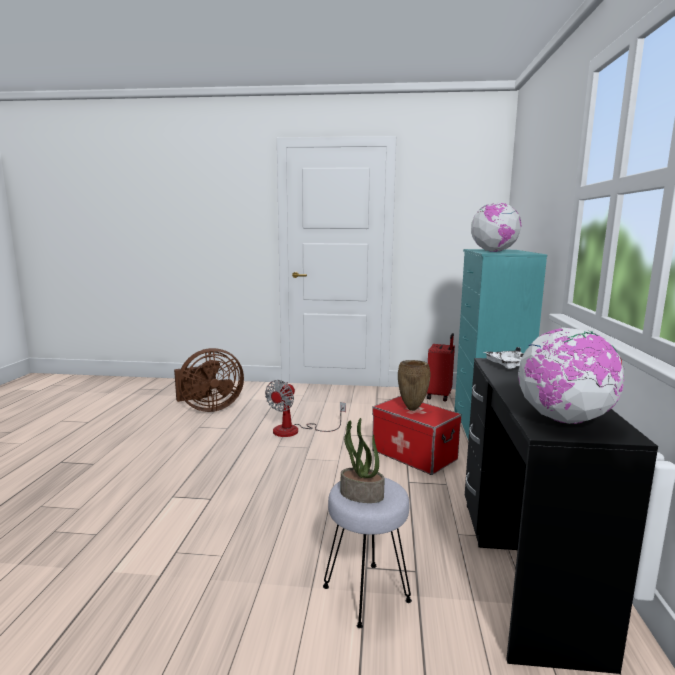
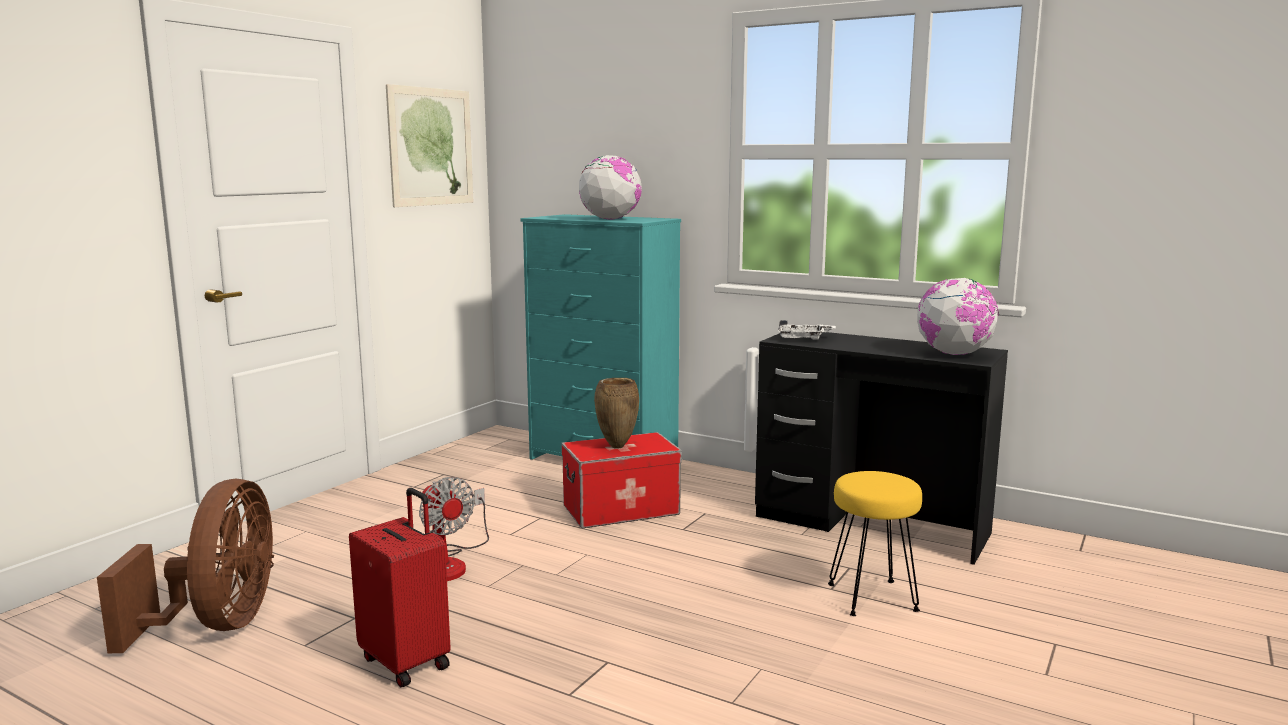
camera: 65 degrees left, 0 degrees up
(361, 495) = (885, 485): potted plant -> none
(366, 593) = (870, 597): grey stool -> yellow stool
(440, 396) = (469, 452): red suitcase -> red suitcase (407, 661)
(453, 203) = (431, 147): none -> picture

